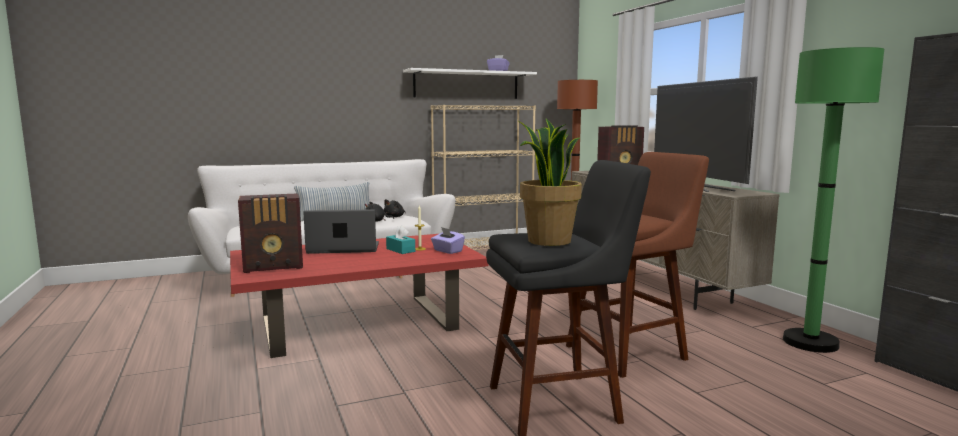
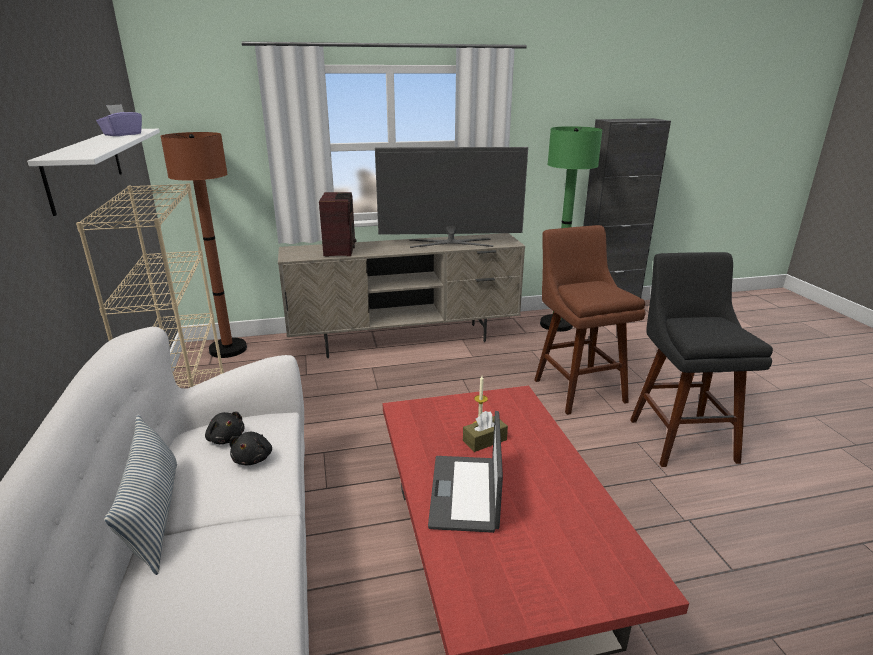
camera: 80 degrees left, 15 degrees up
(275, 266) = (580, 562): radio -> none
(400, 250) = (484, 440): turquoise tissue box -> brown tissue box
(447, 251) = (494, 406): purple tissue box -> none
(548, 241) = (726, 329): potted plant -> none

